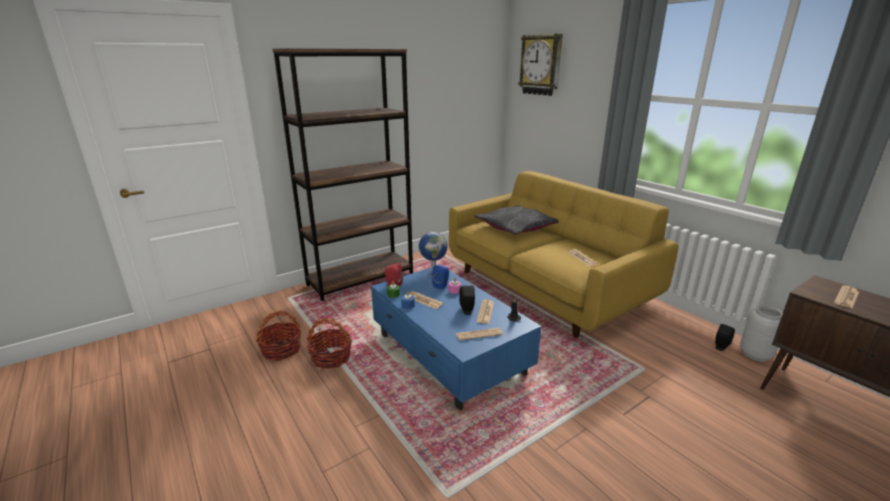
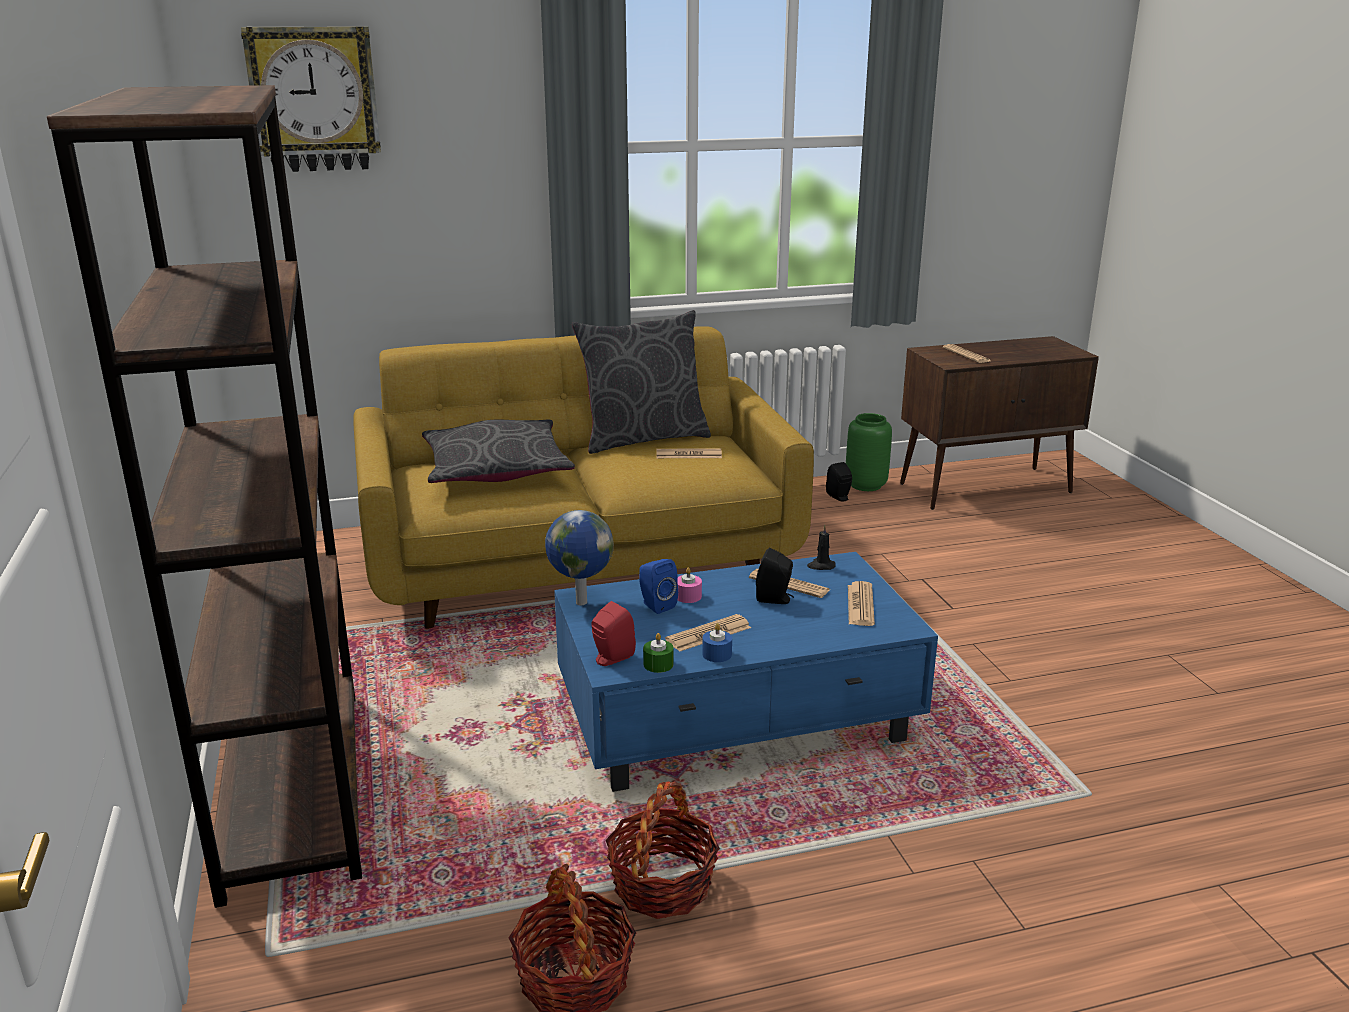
camera: 70 degrees left, 0 degrees up
(590, 246) = (643, 438): none -> grey pillow
(756, 355) = (866, 485): grey vase -> green vase

